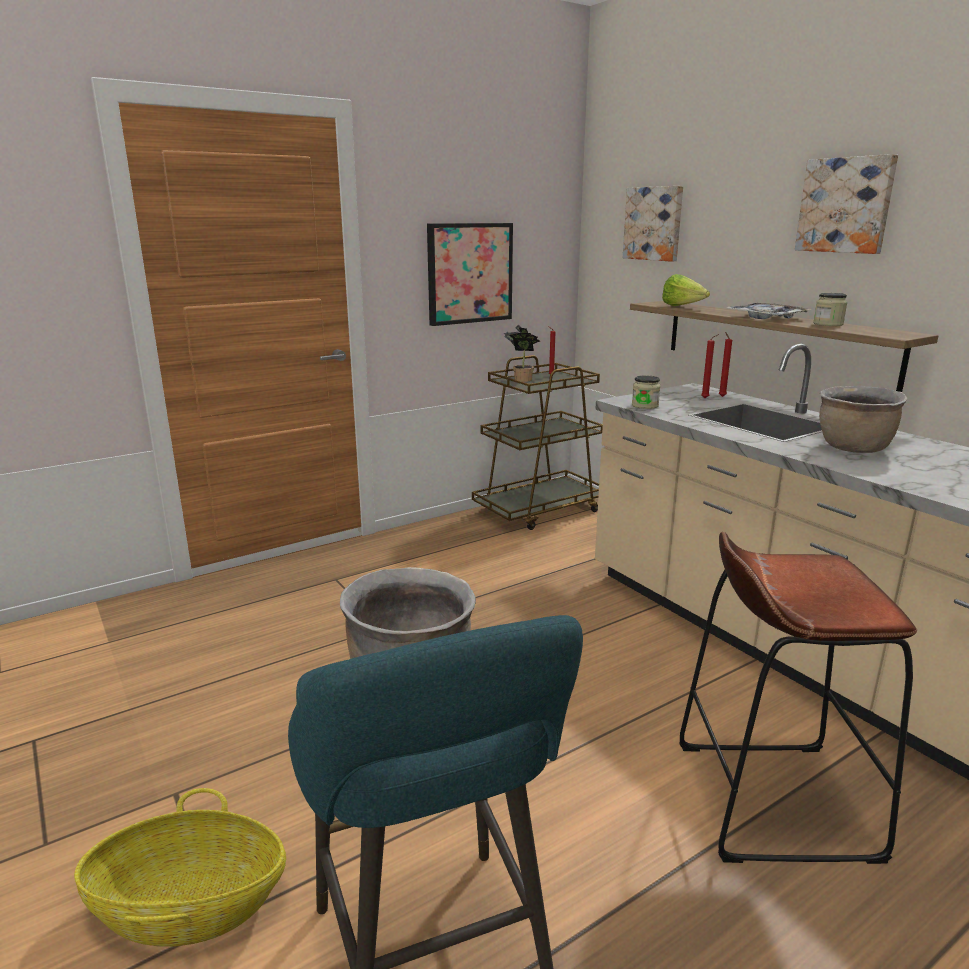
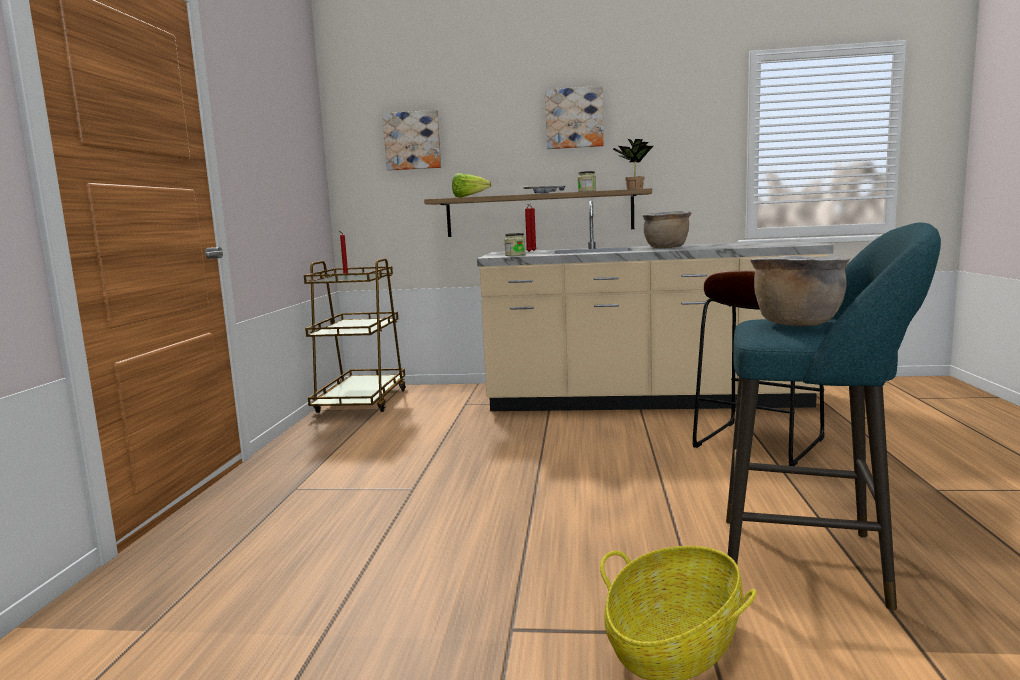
camera: 50 degrees left, 10 degrees down
(469, 273) = (278, 179): picture -> none
(520, 379) = (331, 279): potted plant -> potted plant (632, 189)

